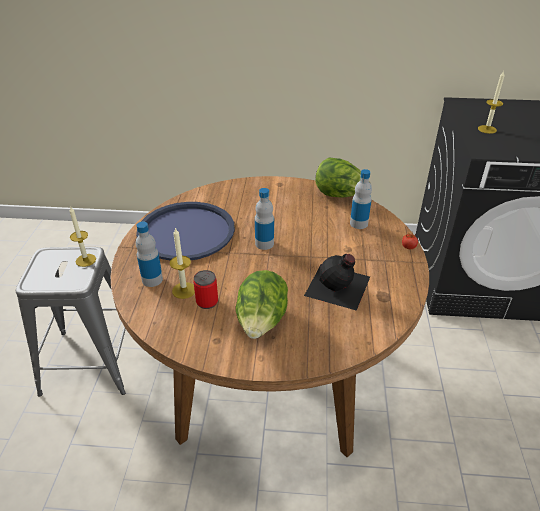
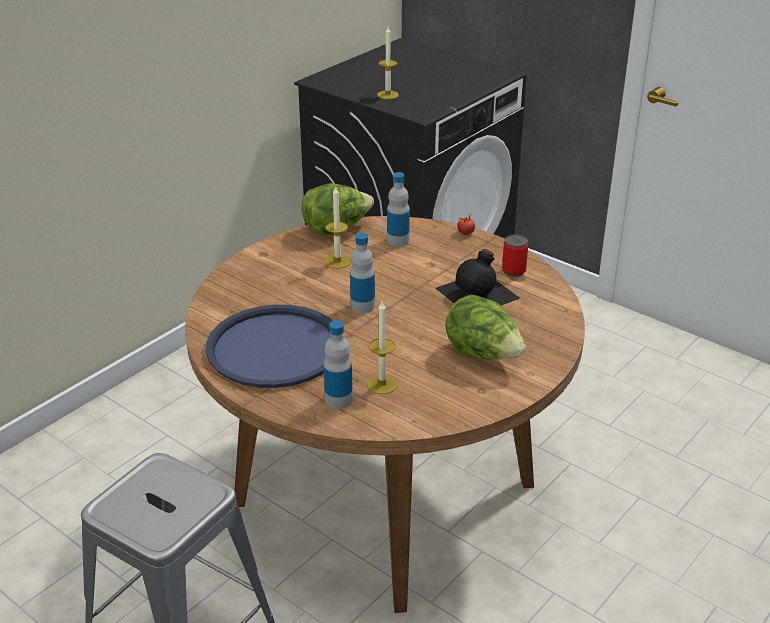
camera: 55 degrees left, 5 degrees down
(85, 260) = (169, 473): candle -> candle (337, 262)
(207, 302) = (417, 376): can -> can (513, 271)

